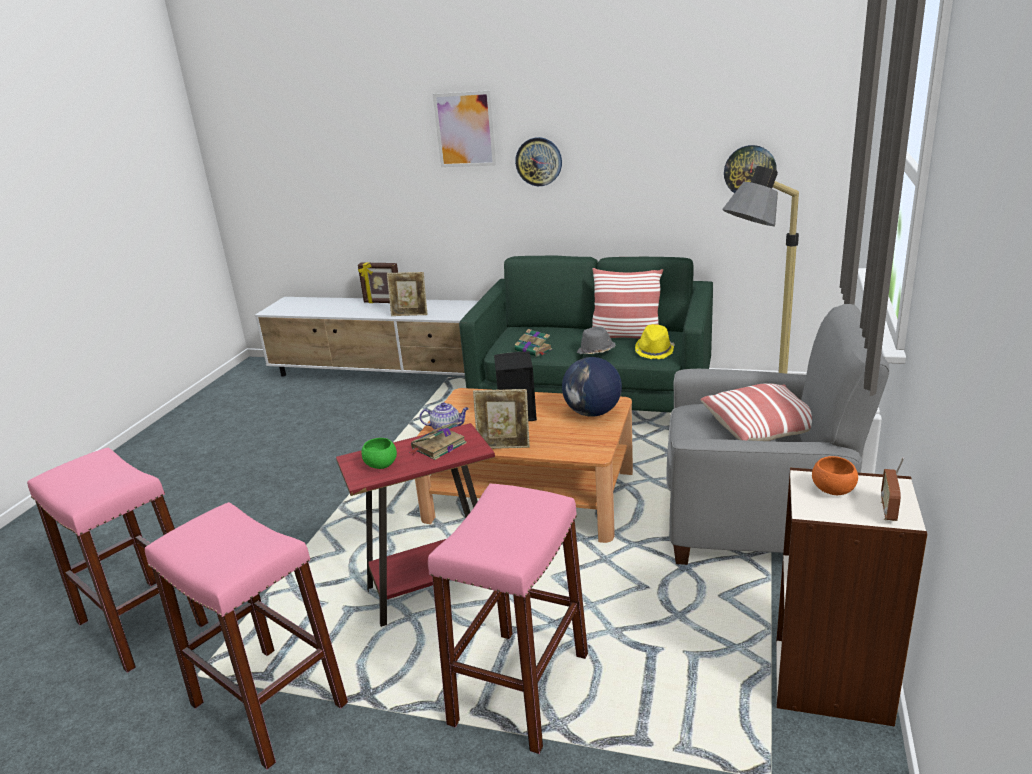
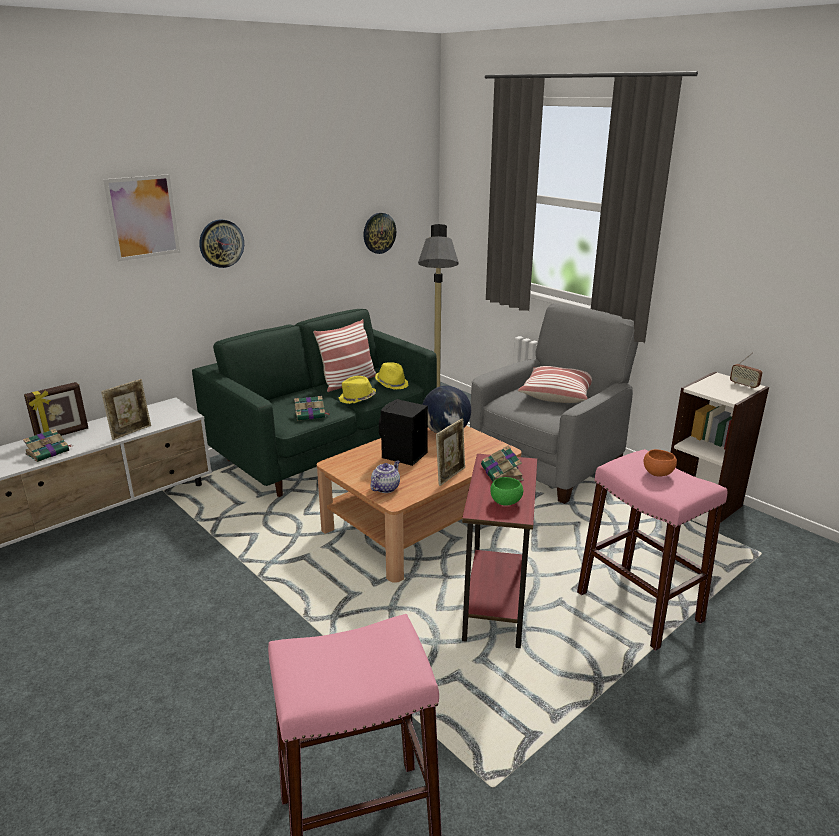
camera: 60 degrees left, 0 degrees up
(268, 704) = (569, 743): pink stool -> none
(354, 311) = (48, 452): none -> book
(596, 352) = (357, 399): grey hat -> yellow hat
(833, 490) = (714, 388): orange bowl -> orange bowl (658, 474)

